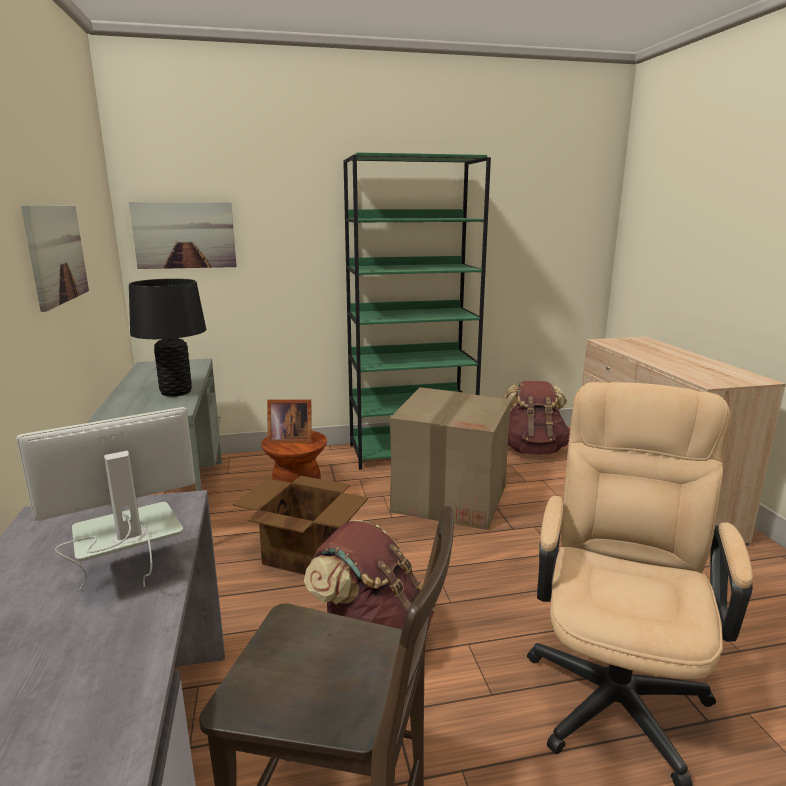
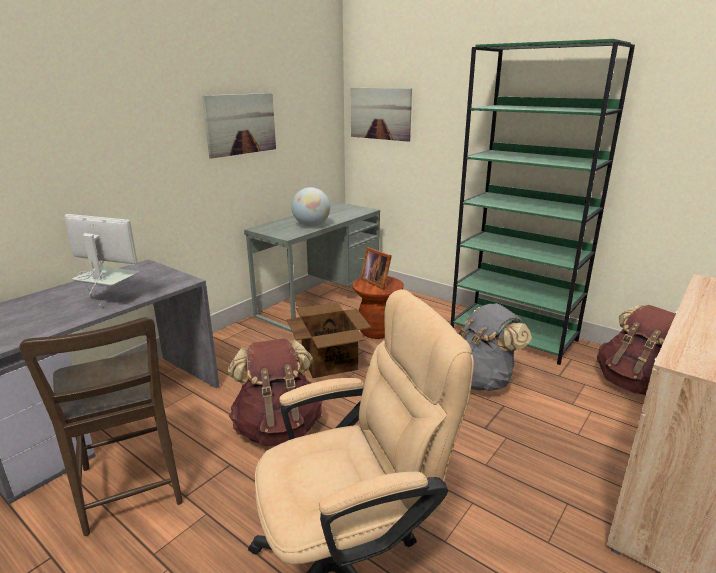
camera: 50 degrees right, 5 degrees up
(176, 392) = (311, 225): black table lamp -> globe
(450, 497) = (480, 380): cardboard box -> grey backpack

